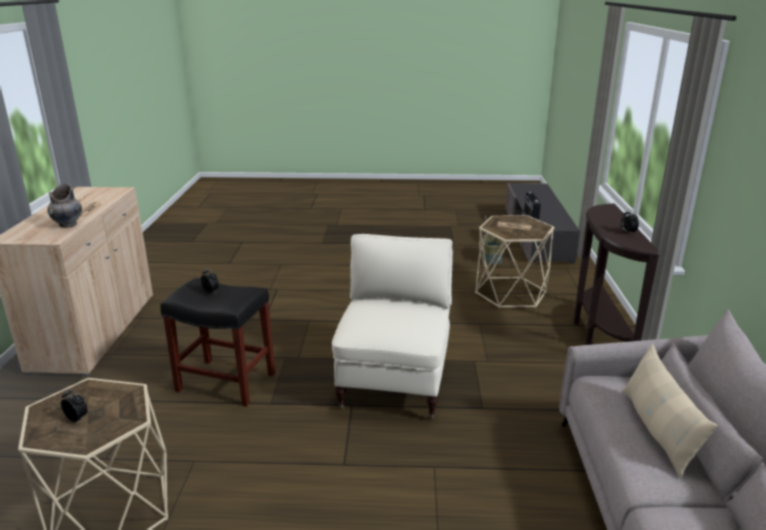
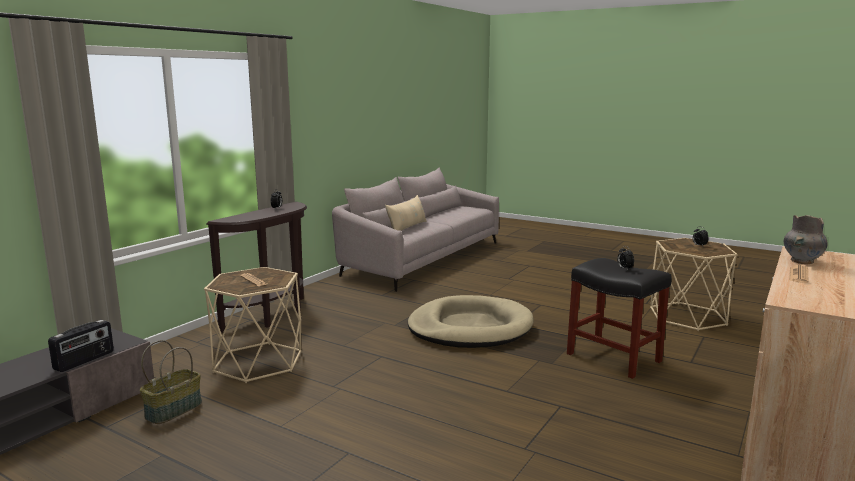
camera: 150 degrees left, 10 degrees down
(395, 381) = (470, 328): beige armchair -> beige dog bed

